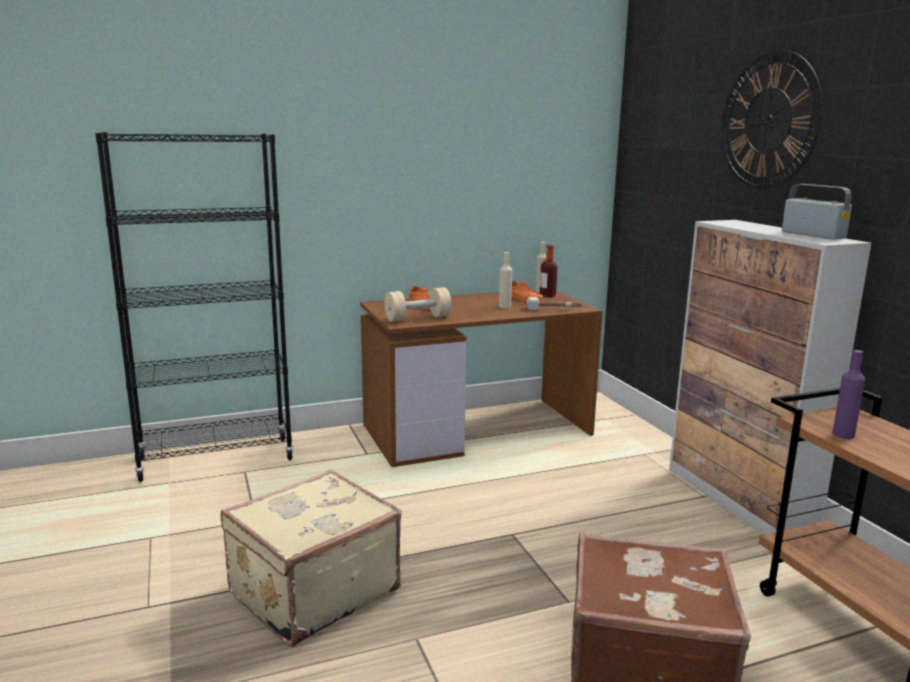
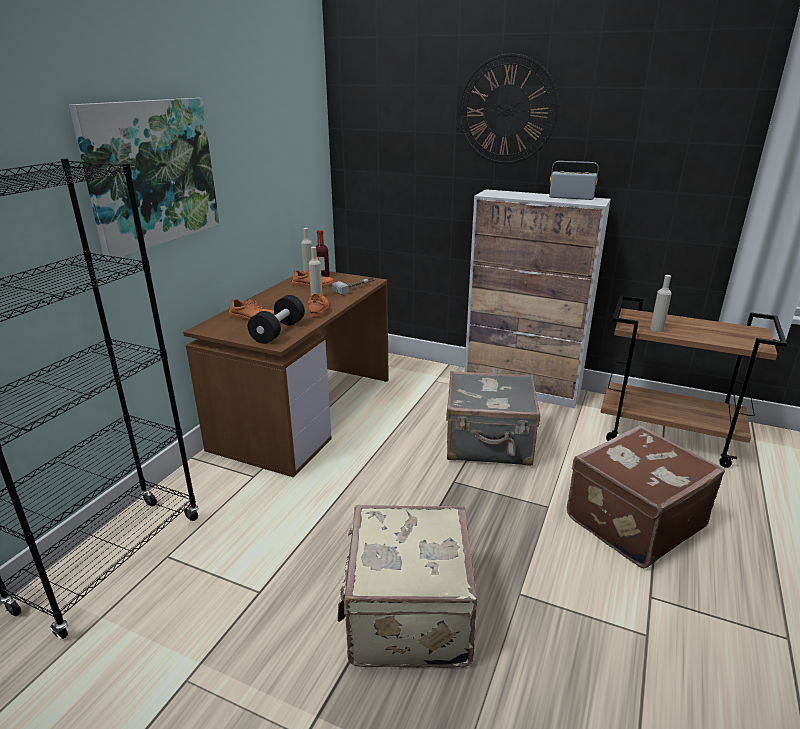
camera: 45 degrees left, 10 degrees up
(355, 158) = (151, 173): none -> picture
(418, 318) = (278, 332): beige dumbbell -> black dumbbell
(484, 314) = (319, 309): none -> orange shoe
(603, 525) = (489, 444): none -> grey suitcase
(843, 434) = (656, 329): purple bottle -> beige bottle

